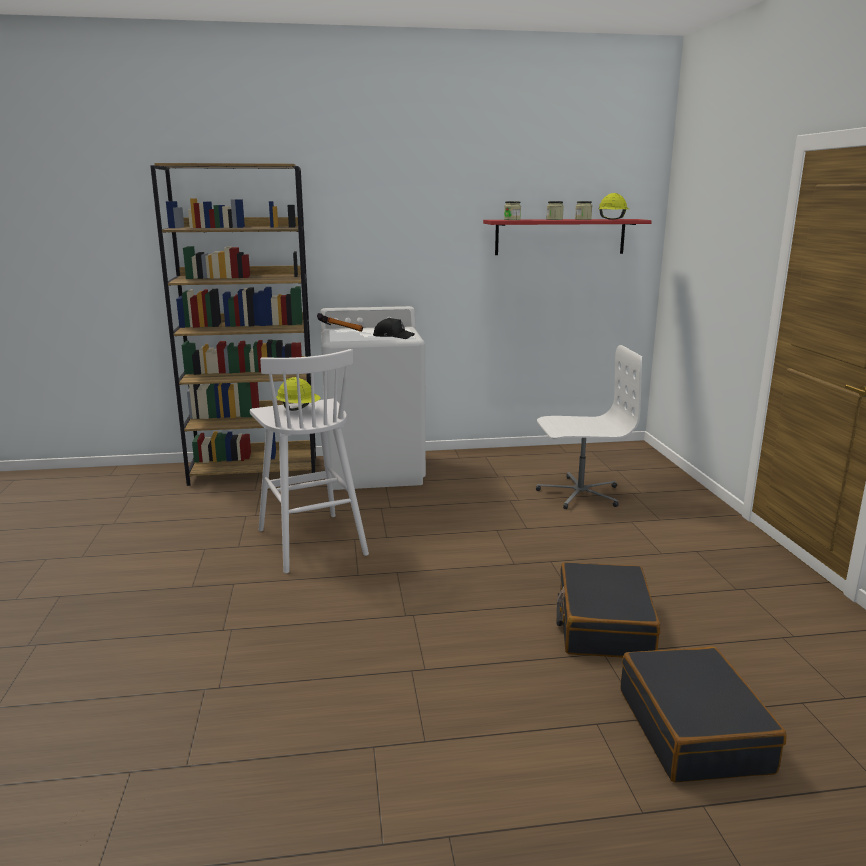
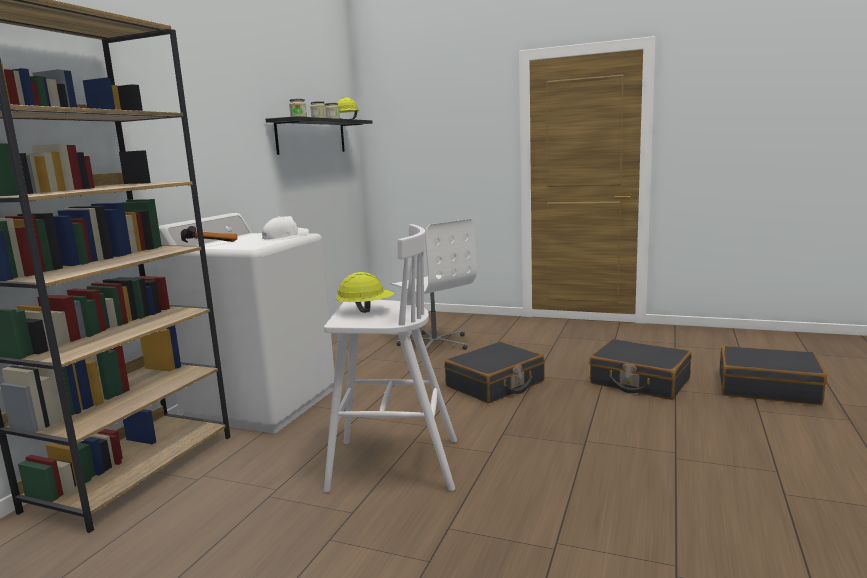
camera: 60 degrees left, 5 degrees down
(393, 336) = (284, 237): black cap -> white cap
(504, 546) = (495, 384): none -> black suitcase
(560, 237) = (311, 136): red shelf -> black shelf
(579, 493) = (435, 343): white office chair -> white office chair turned 120 degrees clockwise

